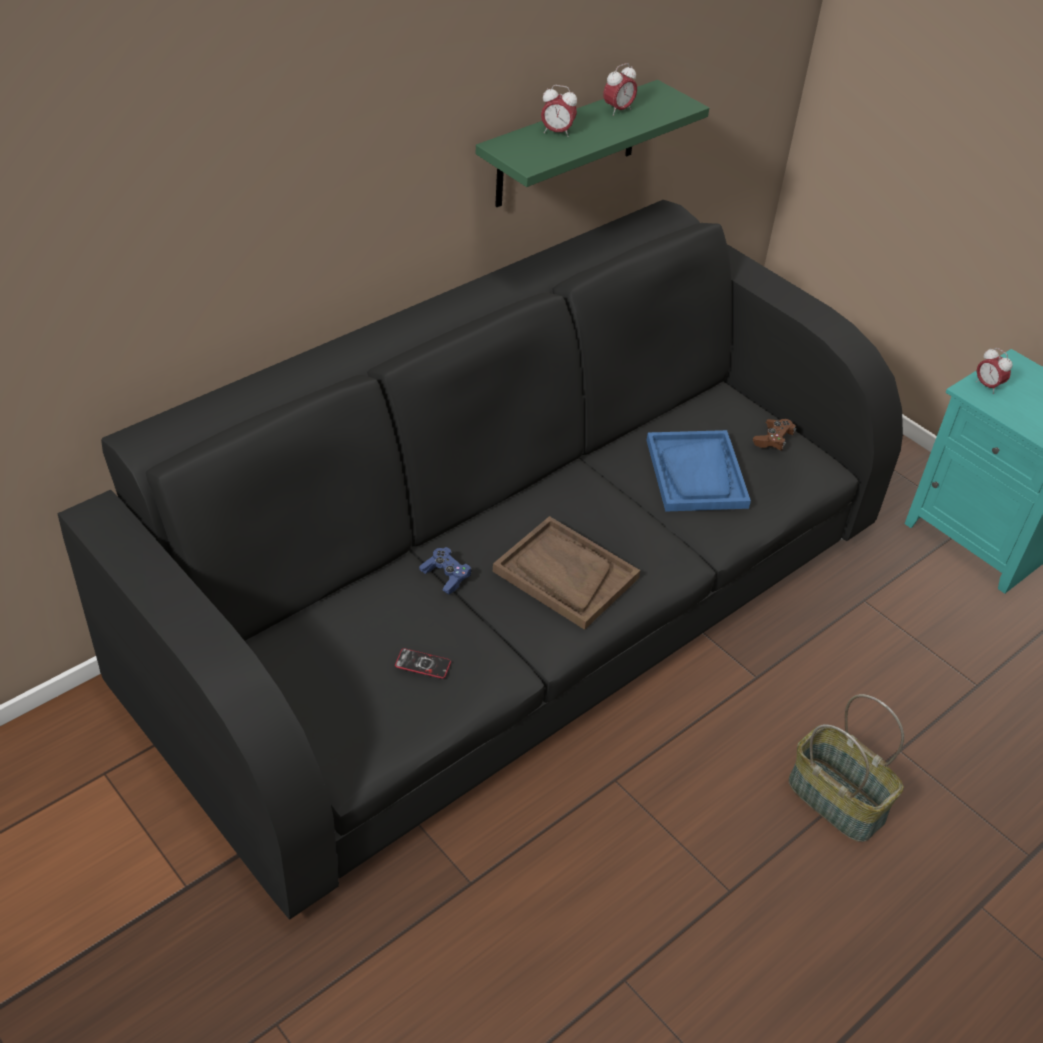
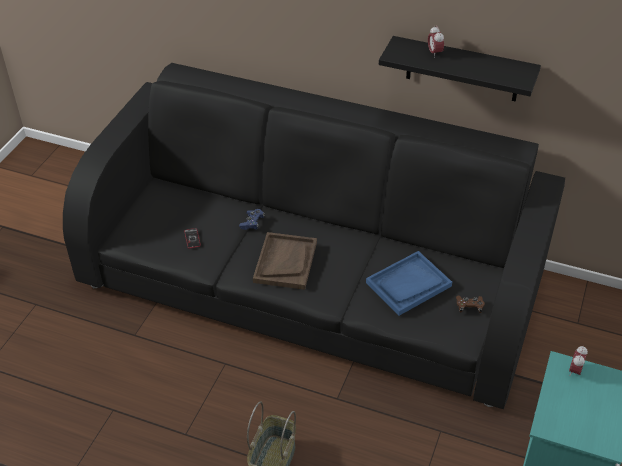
camera: 65 degrees right, 0 degrees up
(567, 145) = (462, 69): green shelf -> black shelf
(618, 110) = (484, 63): alarm clock -> none

